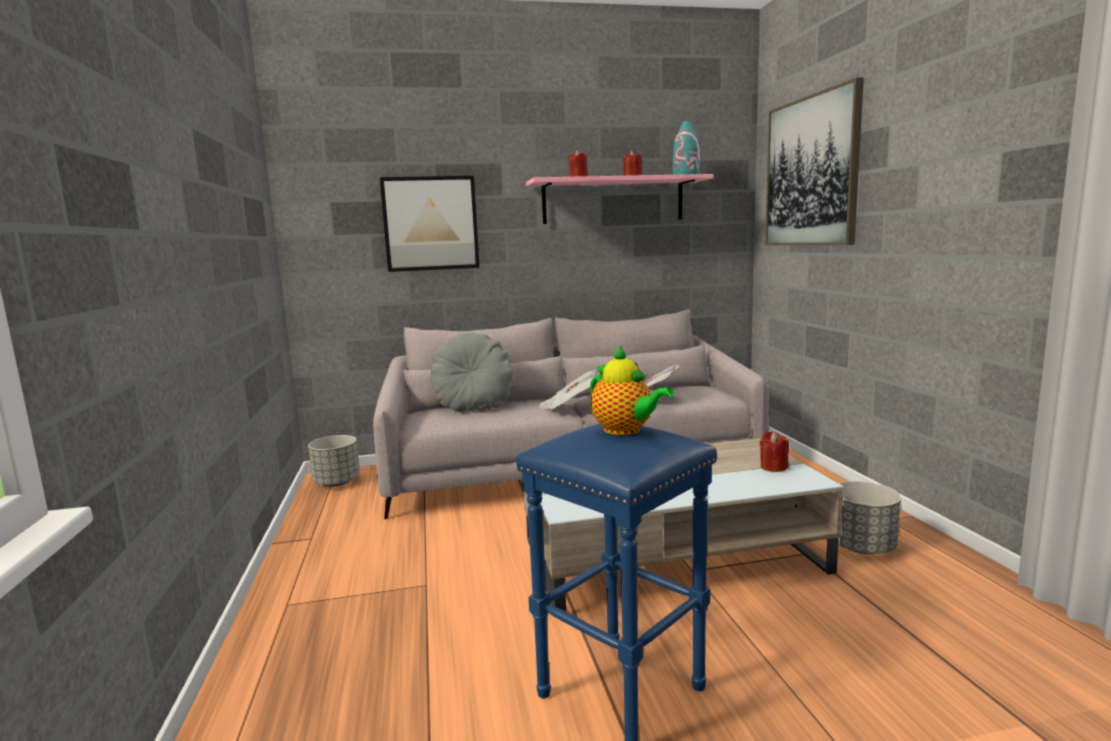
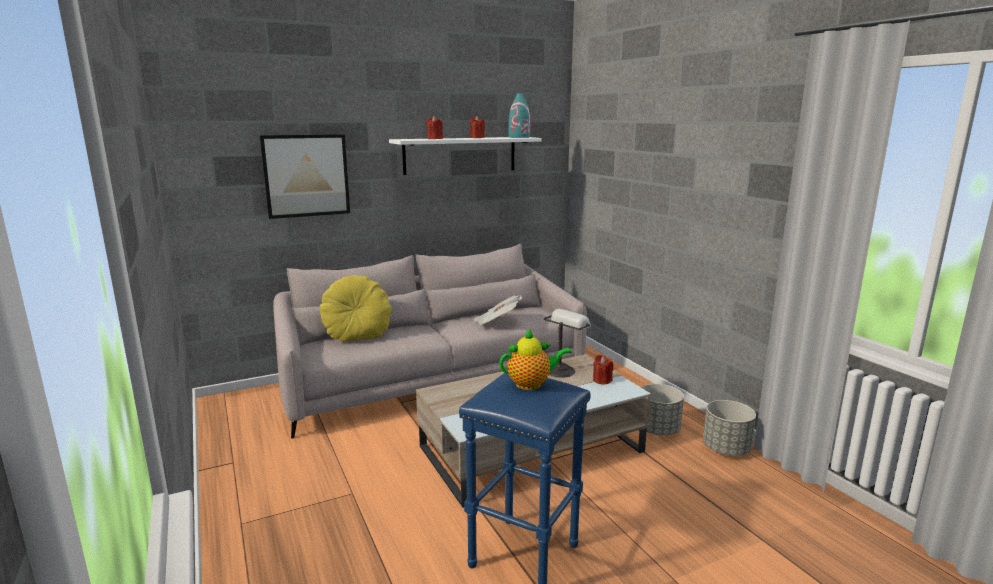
camera: 15 degrees left, 5 degrees up
(337, 483) = (231, 406): grey planter -> grey planter (726, 449)
(474, 408) = (358, 338): grey pillow -> yellow pillow
(569, 406) = (438, 333): newspaper -> none
(613, 200) = (460, 155): pink shelf -> white shelf
(625, 431) = (531, 384): teapot -> teapot turned 45 degrees counterclockwise
(721, 452) = (563, 368): none -> table lamp
(811, 172) = (616, 143): picture -> none

